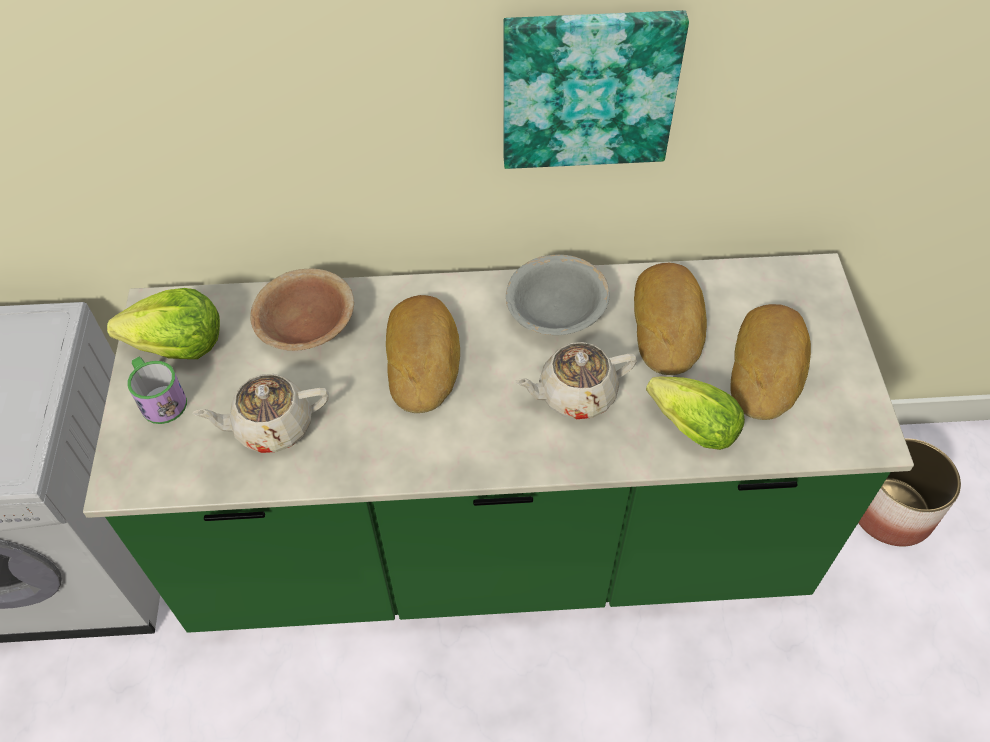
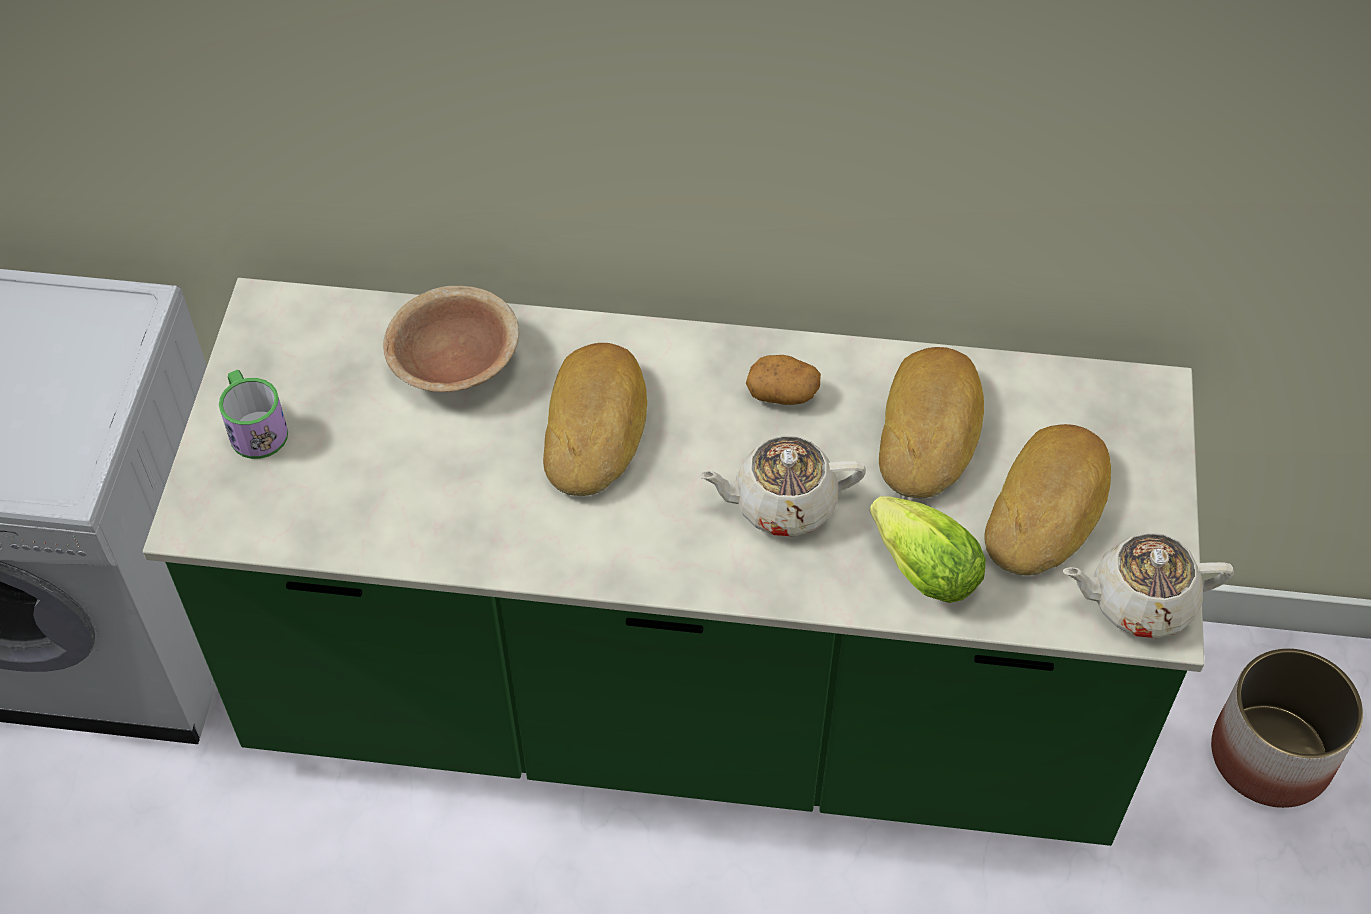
camera: 10 degrees right, 0 degrees up
(178, 345) = (288, 362): lettuce -> none
(271, 426) = (387, 483): beige teapot -> beige teapot (1139, 601)
(555, 312) = (783, 392): grey bowl -> potato
(588, 88) = (846, 114): picture -> none

